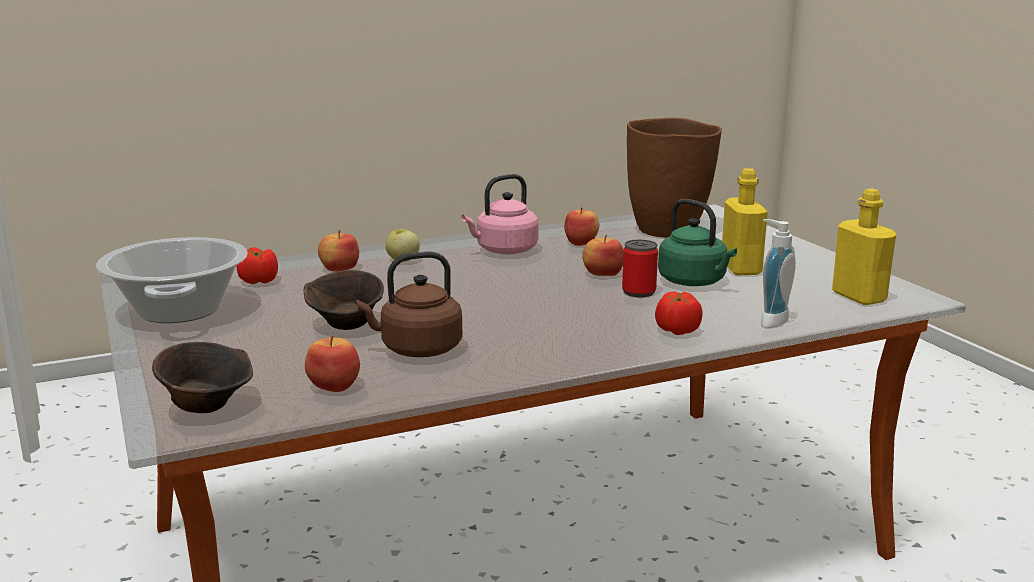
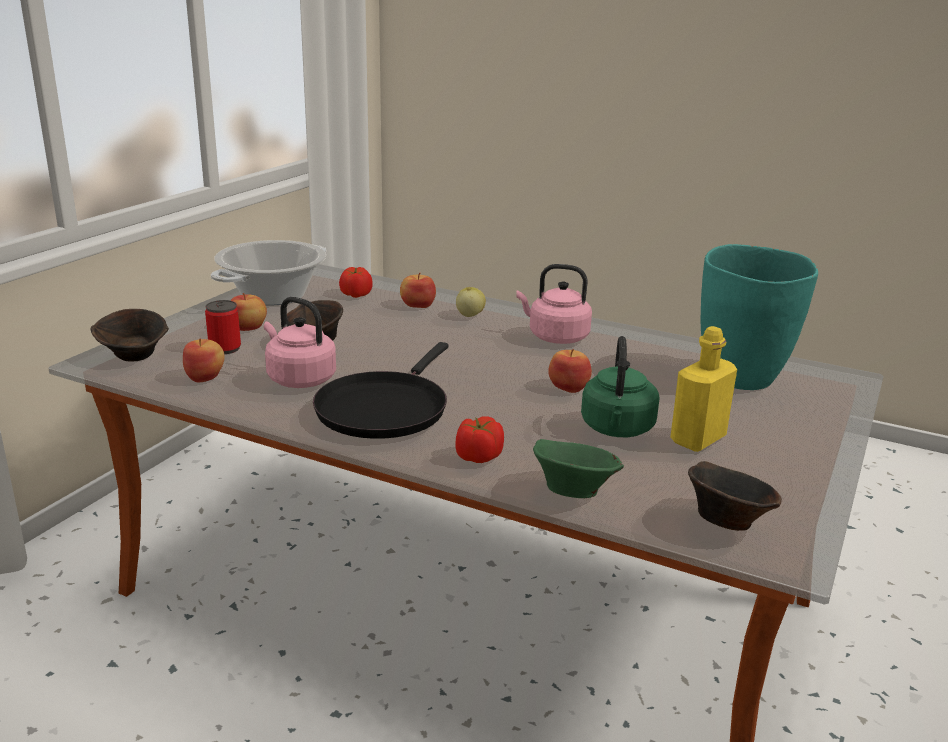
camera: 50 degrees right, 5 degrees up
(417, 349) = (299, 379): brown kettle -> pink kettle
(539, 336) = (384, 408): none -> black frying pan
(581, 242) = (633, 356): apple -> apple (248, 328)
(638, 292) = (547, 414): can -> can (225, 349)
(668, 231) = (742, 378): brown vase -> turquoise vase
(770, 320) = (572, 491): soap dispenser -> green bowl
(859, 297) = (726, 521): yellow bottle -> brown bowl

